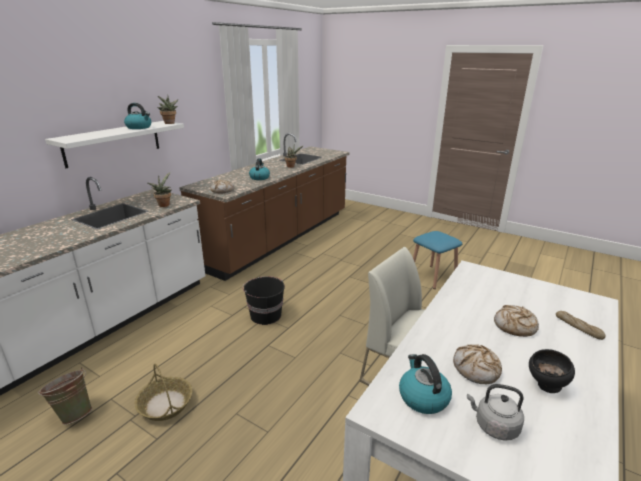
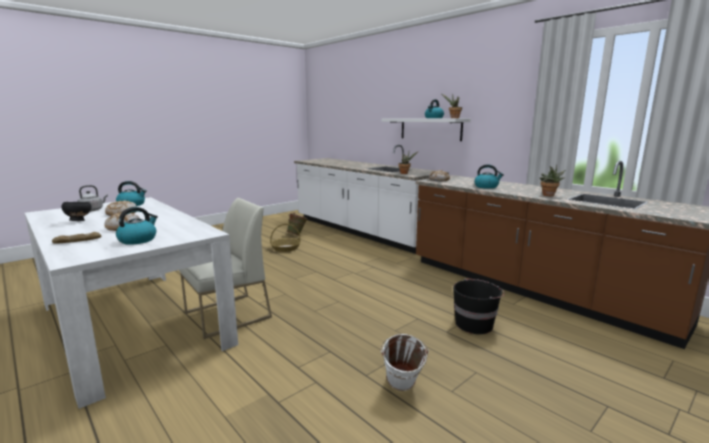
camera: 105 degrees right, 10 degrees down
(265, 315) = (357, 273): black bucket -> black bucket (474, 324)
(432, 277) = (402, 389): blue stool -> white bucket
(528, 295) = (138, 240): none -> kettle

